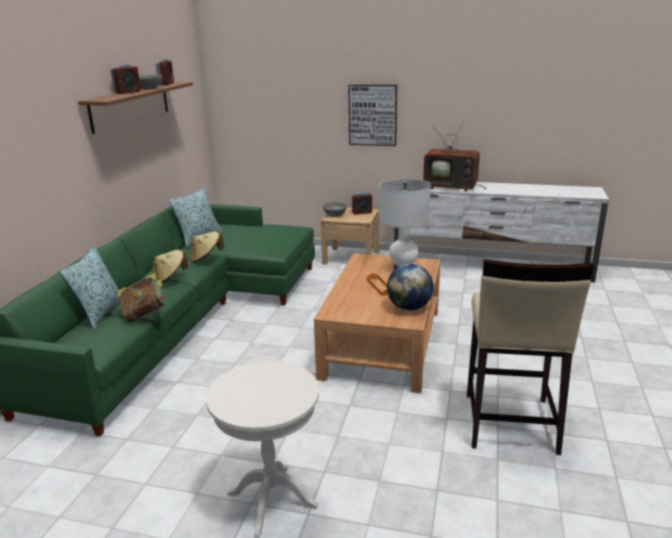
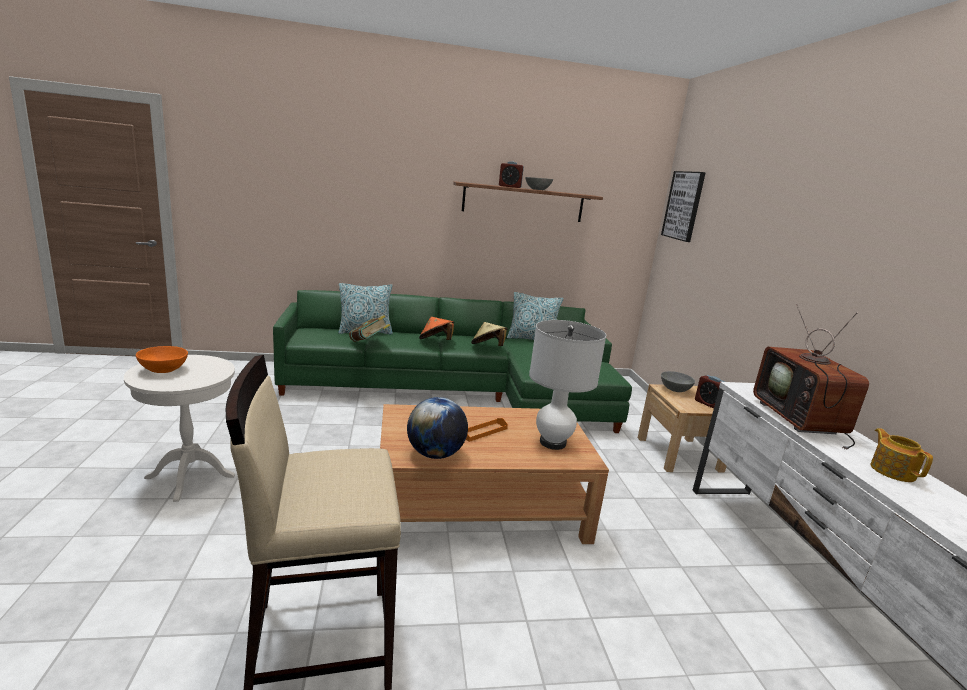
camera: 65 degrees right, 5 degrees down
(166, 84) = (576, 193): alarm clock -> none
(169, 279) = (436, 341): beige hat -> orange hat
(256, 401) = (164, 370): none -> orange bowl
(373, 115) = (777, 280): picture -> picture (683, 205)
(507, 187) = (892, 471): none -> teapot

